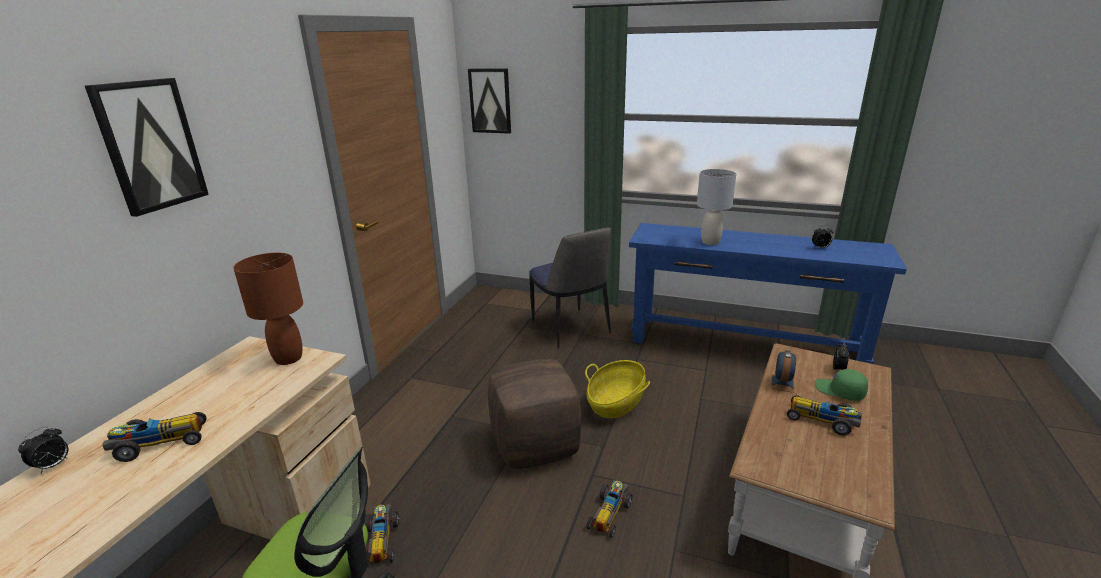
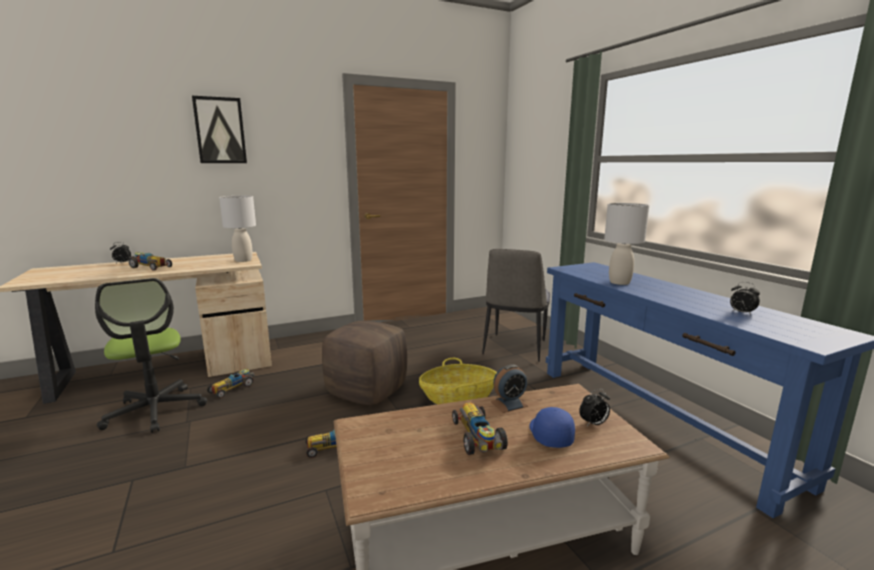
camera: 45 degrees right, 10 degrees down
(288, 358) = (243, 260): brown table lamp -> grey table lamp
(490, 101) = (520, 149): picture -> none
(839, 391) = (549, 434): green cap -> blue cap

